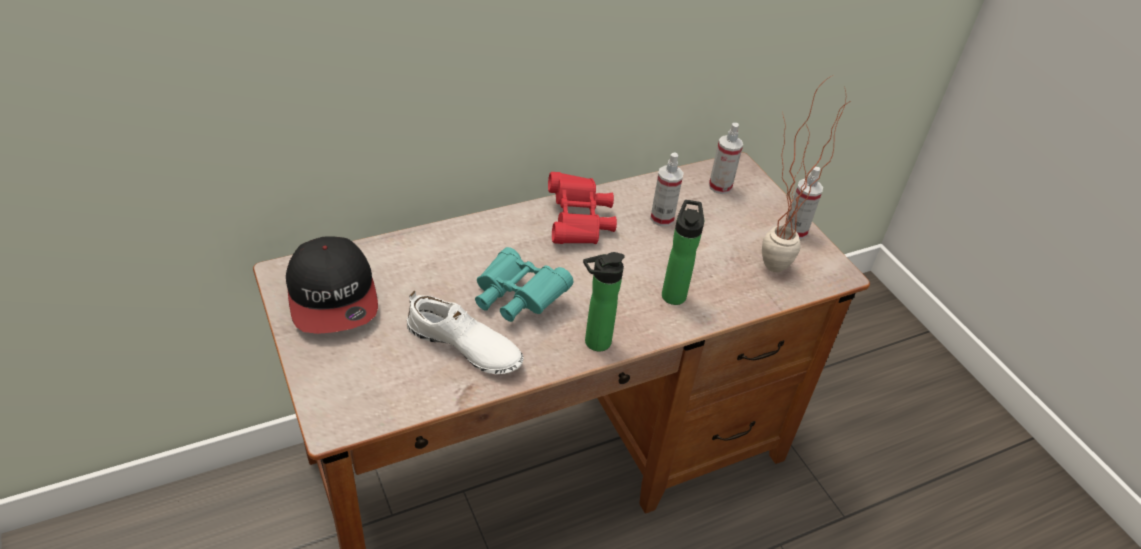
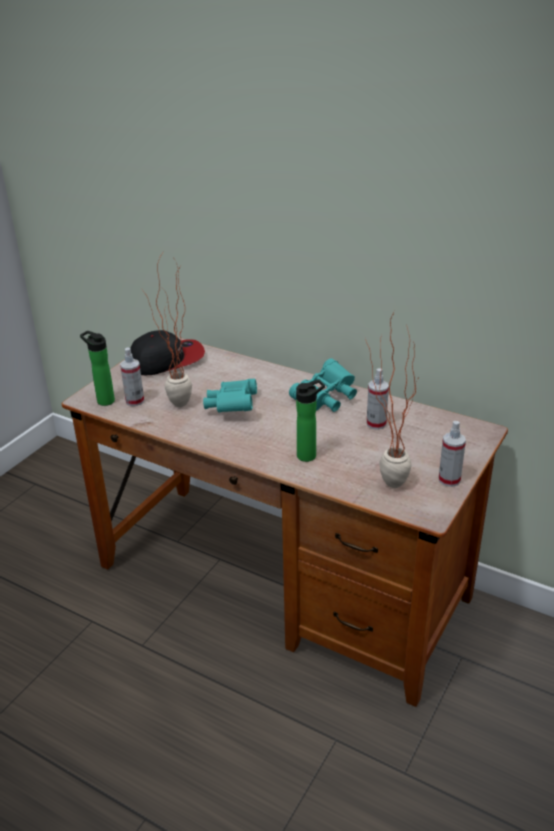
camera: 60 degrees right, 10 degrees down
(333, 296) = (166, 360): cap -> cap turned 150 degrees counterclockwise
(464, 347) = (175, 408): white shoe -> potted plant
(579, 223) = (326, 399): red binoculars -> turquoise binoculars
(593, 343) = (228, 445): bottle -> bottle (103, 400)
(720, 186) = (447, 432): spray bottle -> spray bottle (135, 401)

